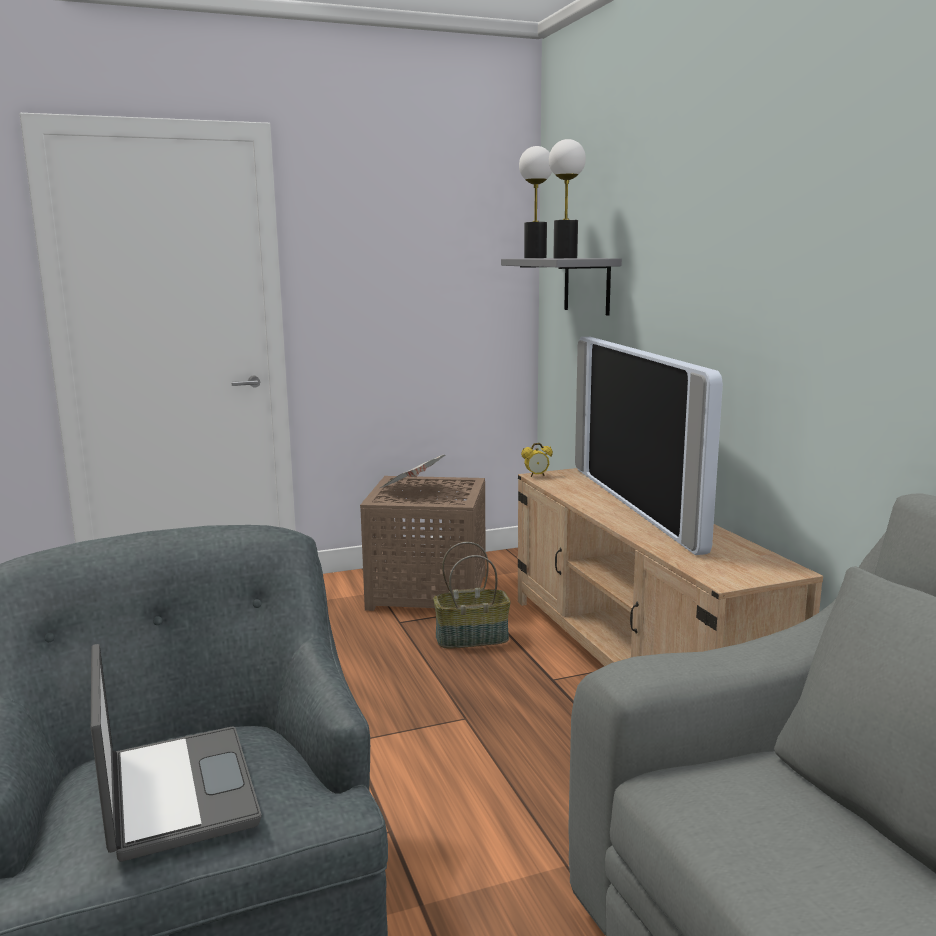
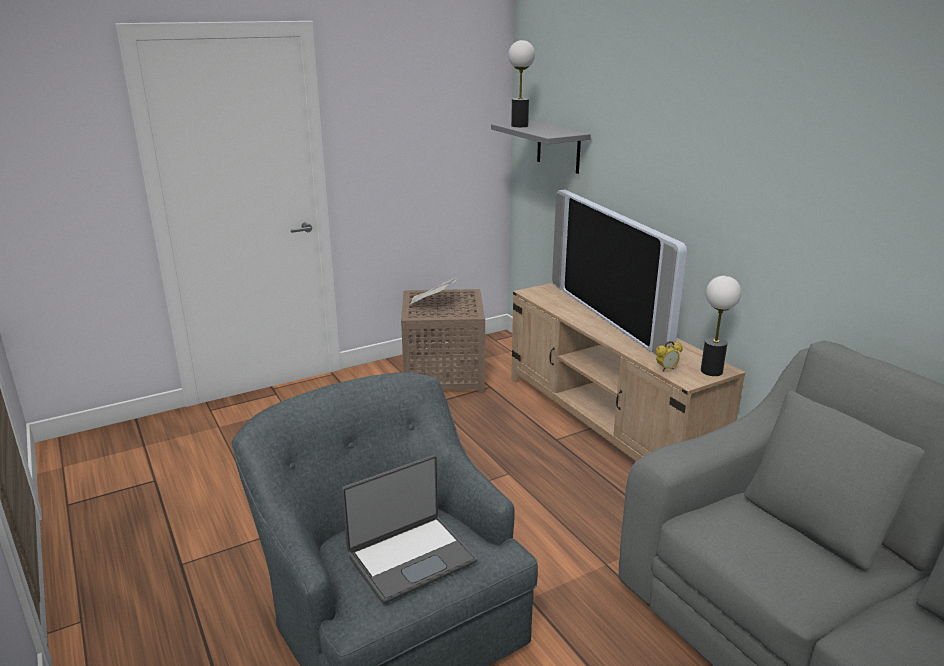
camera: 10 degrees left, 10 degrees up
(175, 793) = (410, 558): laptop -> laptop turned 90 degrees clockwise
(472, 638) = (490, 411): basket -> none
(536, 476) = (527, 292): alarm clock -> alarm clock (666, 369)
(565, 258) = (547, 131): table lamp -> table lamp (711, 371)

